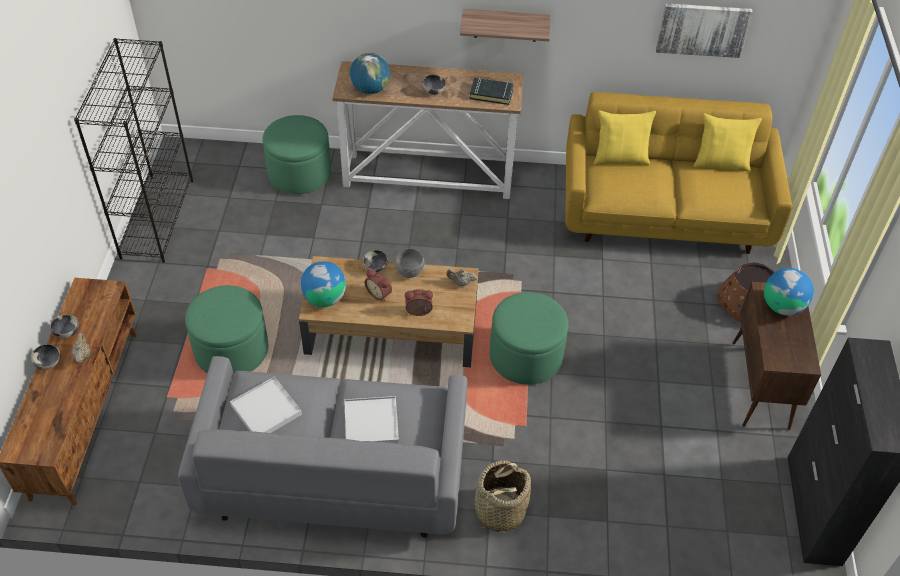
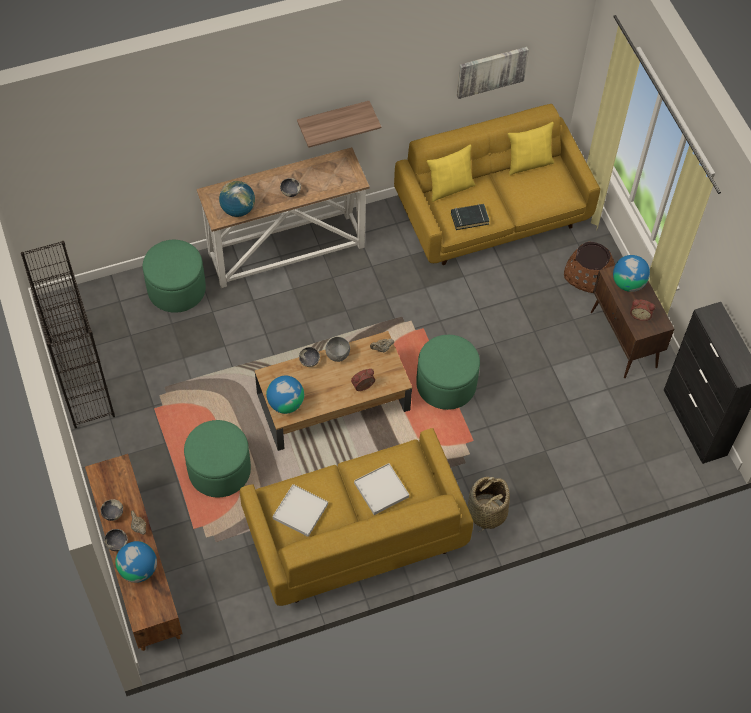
camera: 25 degrees left, 10 degrees up
(51, 398) = (138, 569): none -> globe
(333, 473) = (354, 534): grey sofa -> yellow sofa
(379, 293) = (325, 382): alarm clock -> alarm clock (640, 314)
(491, 94) = (337, 177): black book -> black book (469, 218)

